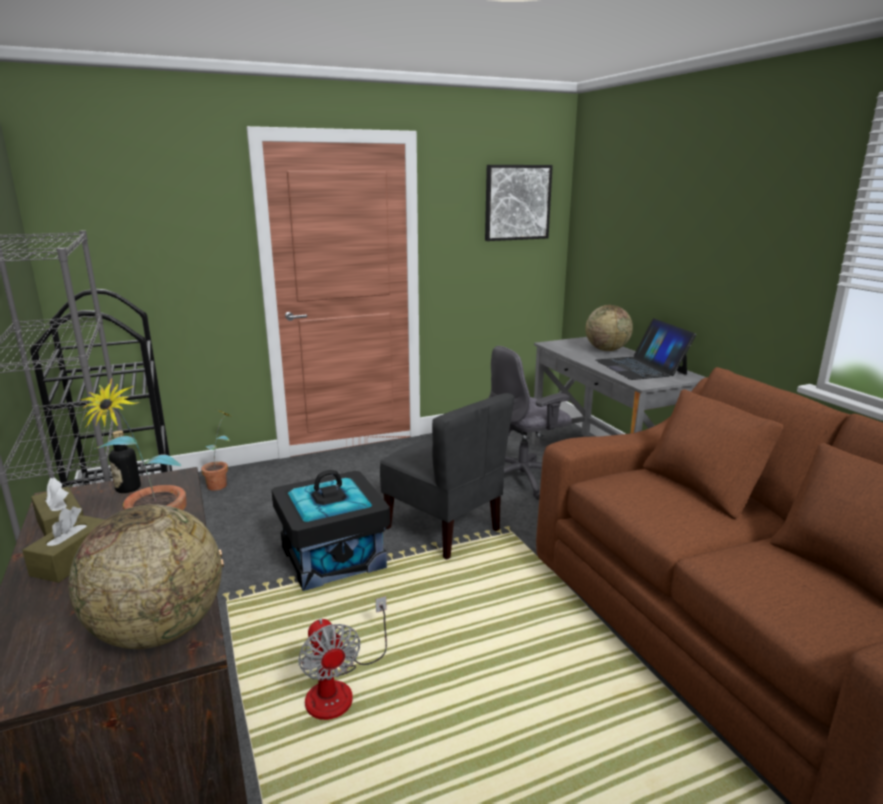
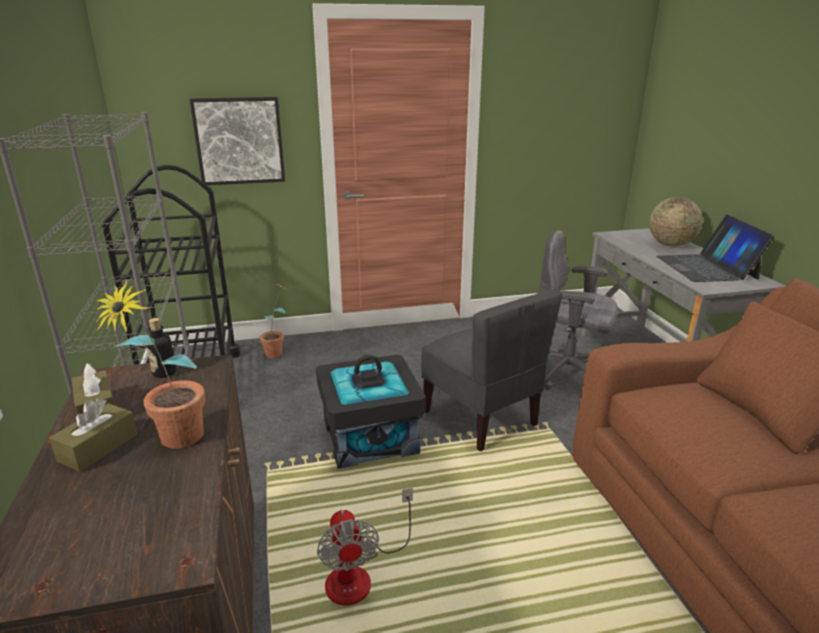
camera: 10 degrees right, 5 degrees up
(159, 630) = (158, 539): globe -> none
(517, 202) = (587, 83): picture -> picture (239, 141)
(523, 479) = (568, 372): grey office chair -> grey office chair turned 45 degrees clockwise

